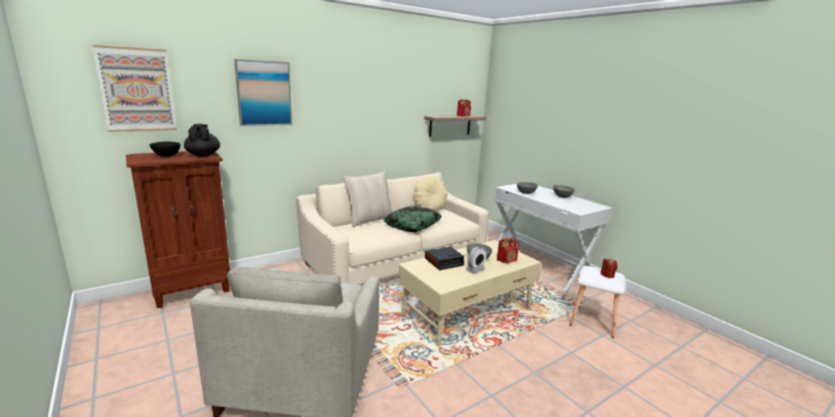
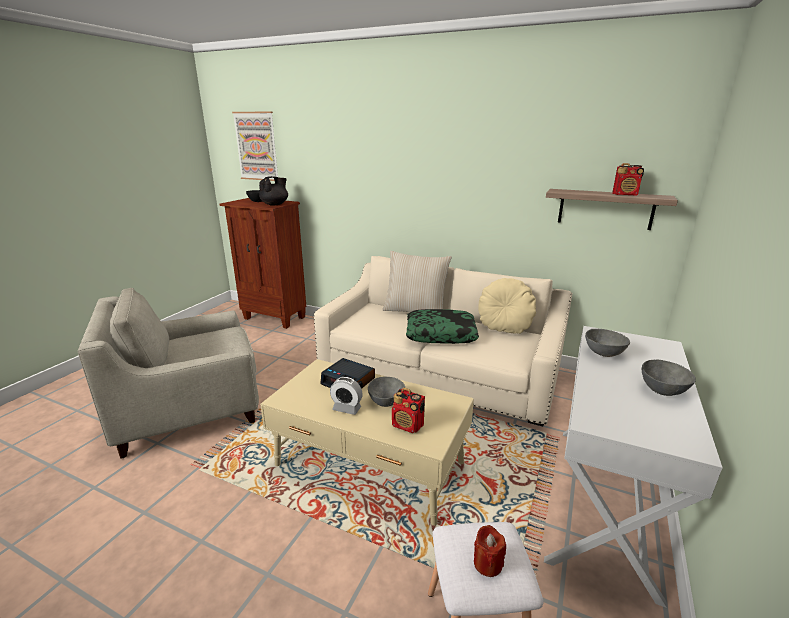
camera: 60 degrees right, 5 degrees up
(264, 93) = (342, 150): picture -> none

